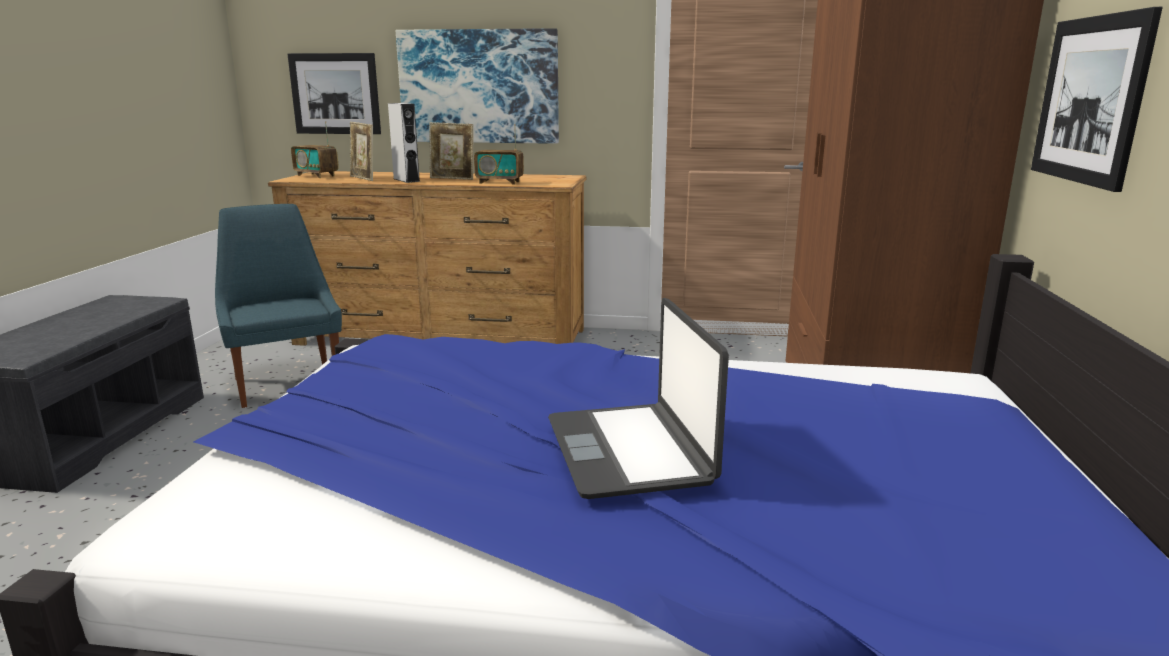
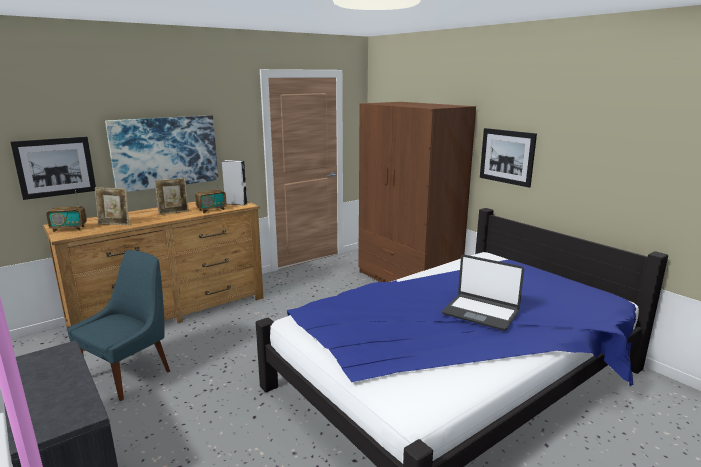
camera: 45 degrees left, 0 degrees up
(287, 383) = (130, 374): blue chair -> blue chair turned 105 degrees clockwise
(406, 180) = (149, 219): grey speaker -> grey speaker (236, 203)

